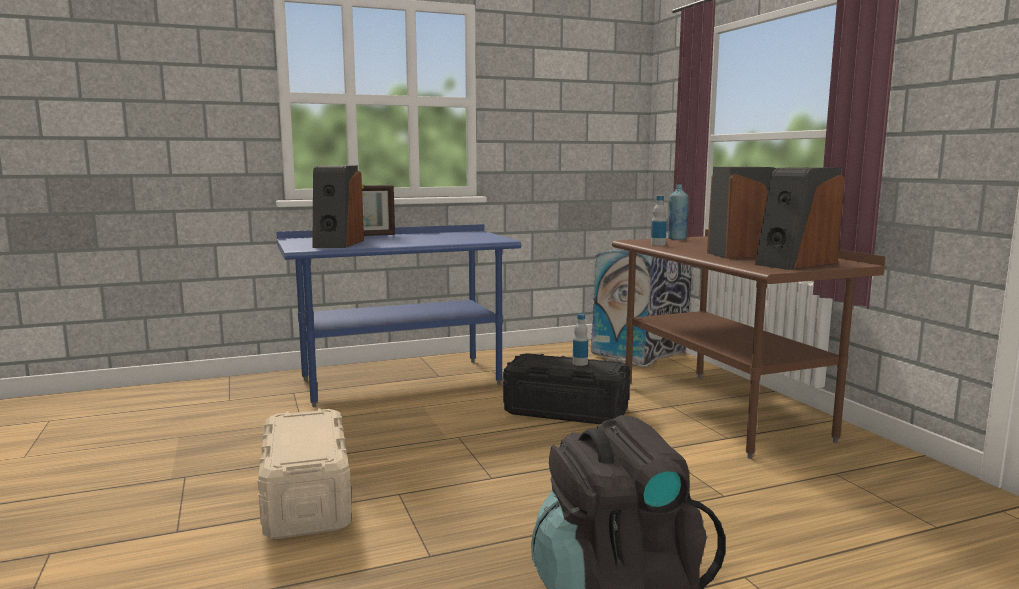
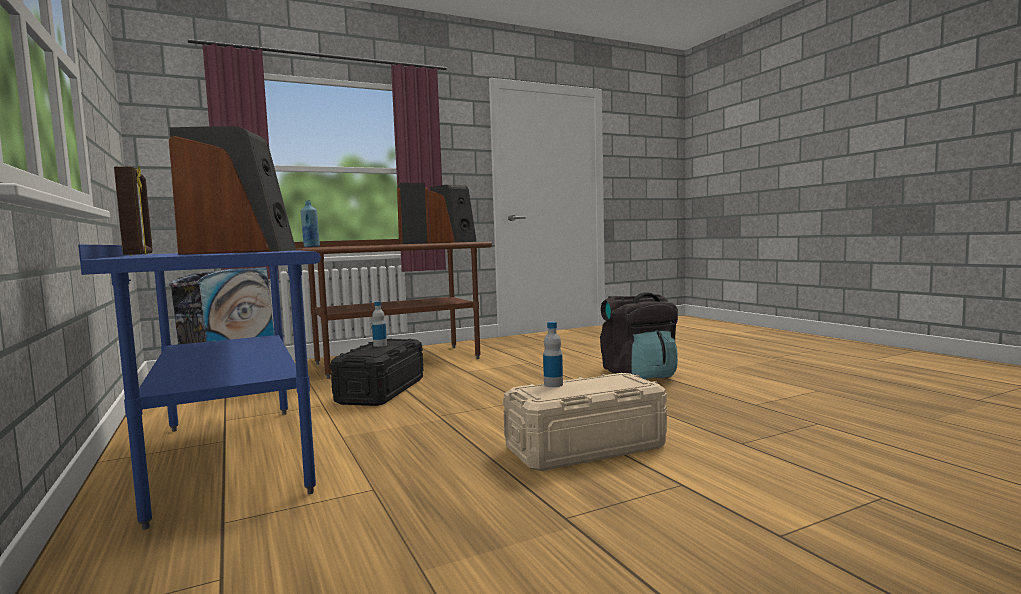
camera: 95 degrees left, 5 degrees down
(658, 244) = (346, 246): bottle -> bottle (553, 384)

